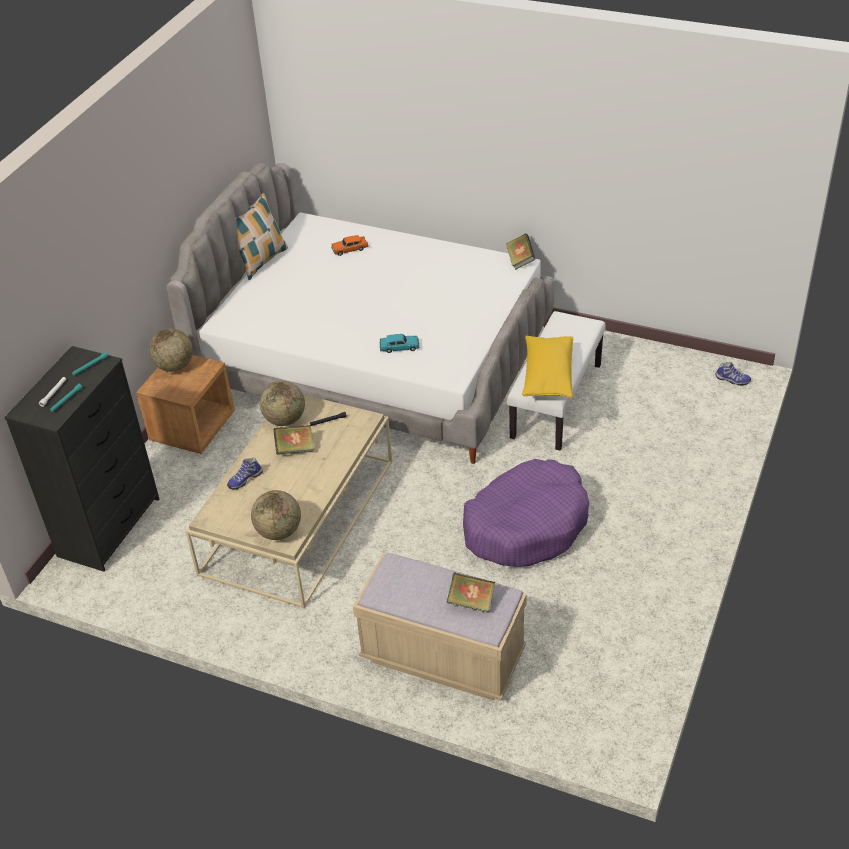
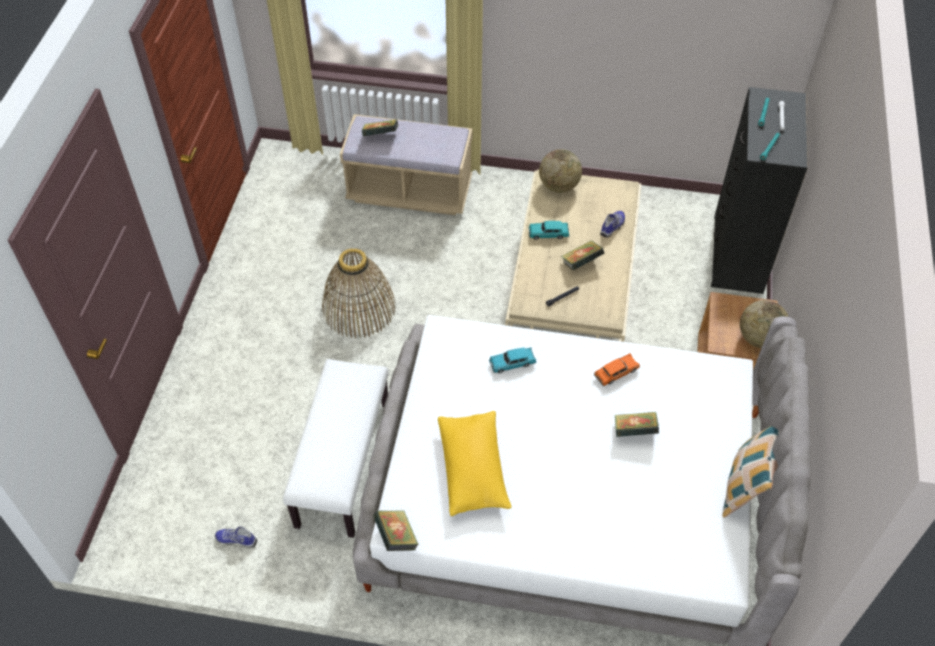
camera: 165 degrees right, 10 degrees up
(285, 419) = (607, 293): globe -> none
(314, 480) = (548, 234): none -> turquoise toy car
(322, 296) = (634, 431): none -> book
(350, 249) = (636, 527): orange toy car -> orange toy car (616, 373)
(526, 525) = (359, 309): purple dog bed -> basket
(548, 376) = (344, 389): yellow pillow -> yellow pillow (473, 470)
(732, 380) = (135, 527): shoe -> shoe (237, 539)

